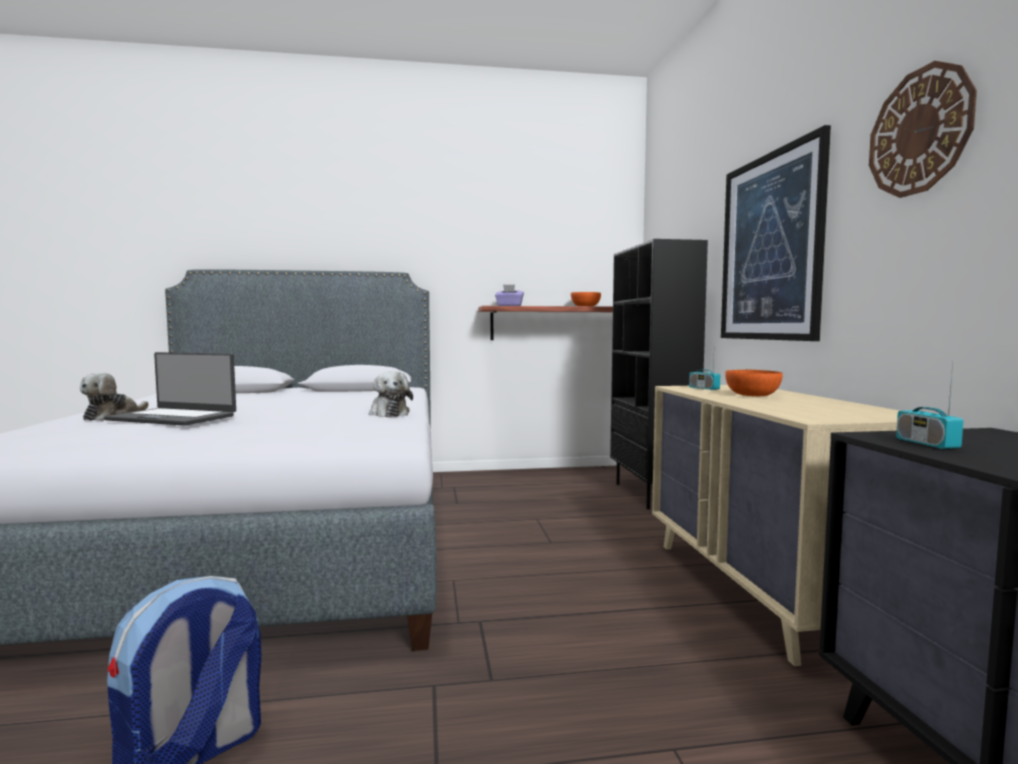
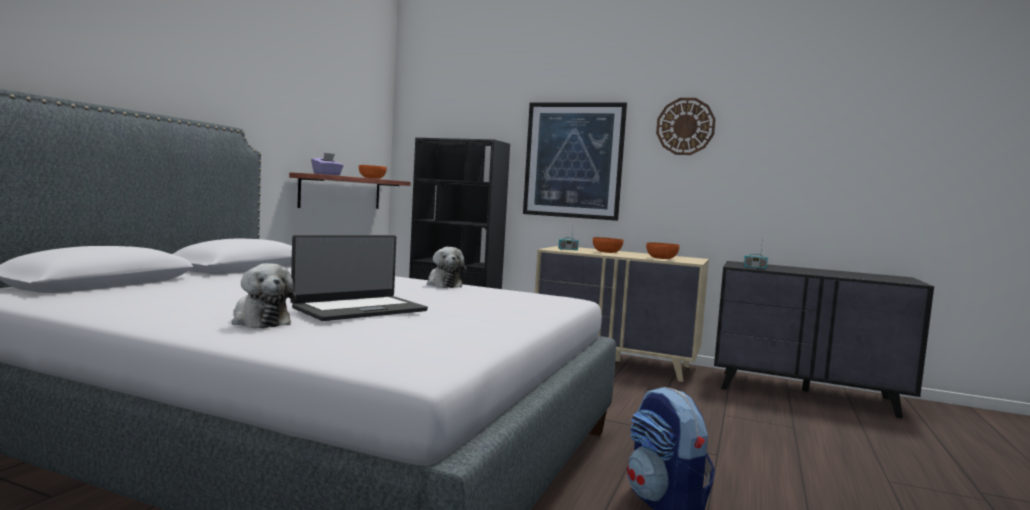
camera: 60 degrees left, 0 degrees up
(388, 413) = (443, 284): plush toy -> plush toy turned 60 degrees clockwise
(791, 409) = (662, 258): none -> orange bowl

